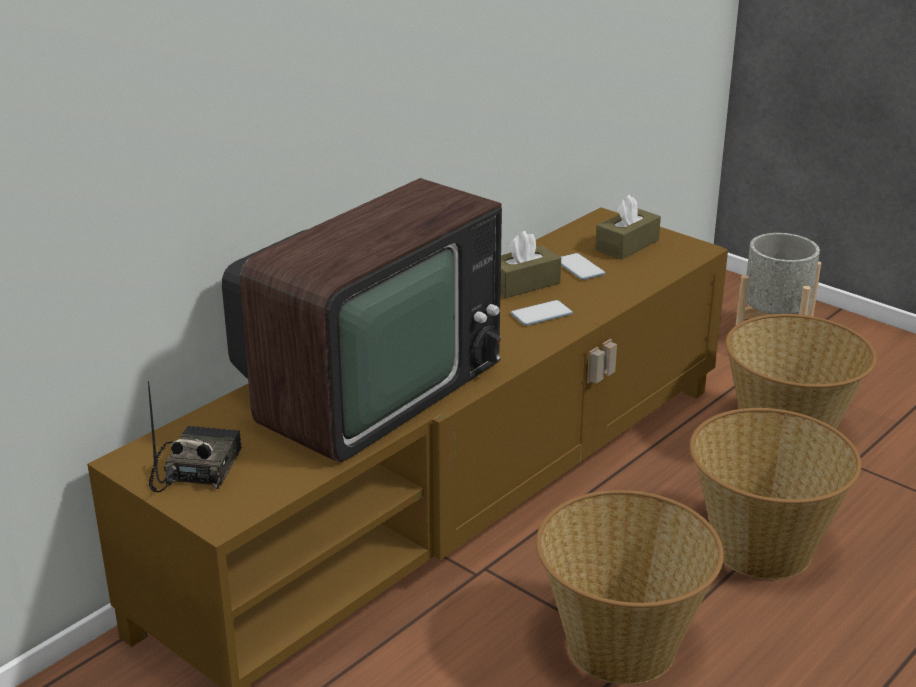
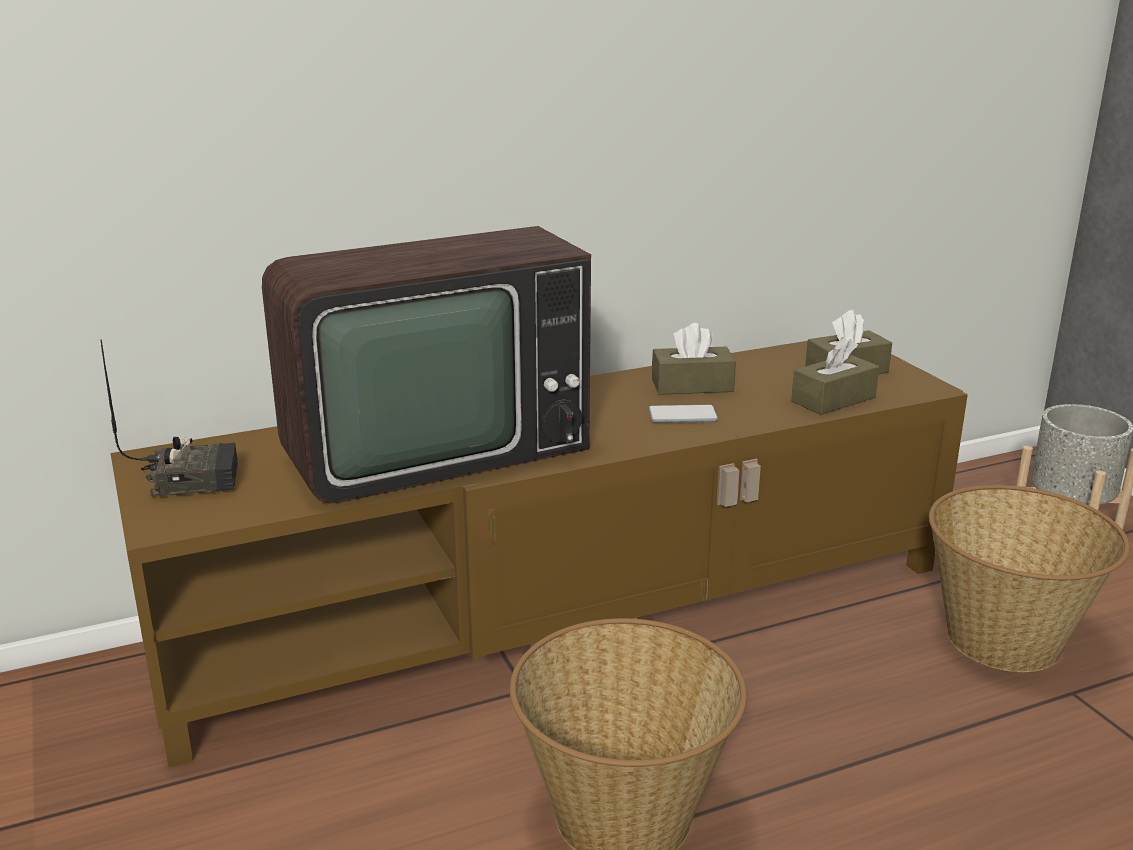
camera: 25 degrees right, 5 degrees down
(196, 469) = (192, 478): radio -> radio turned 45 degrees clockwise
(579, 268) = (770, 382): phone -> none
(639, 274) = (833, 399): none -> brown tissue box
(761, 547) = (881, 755): basket -> none

